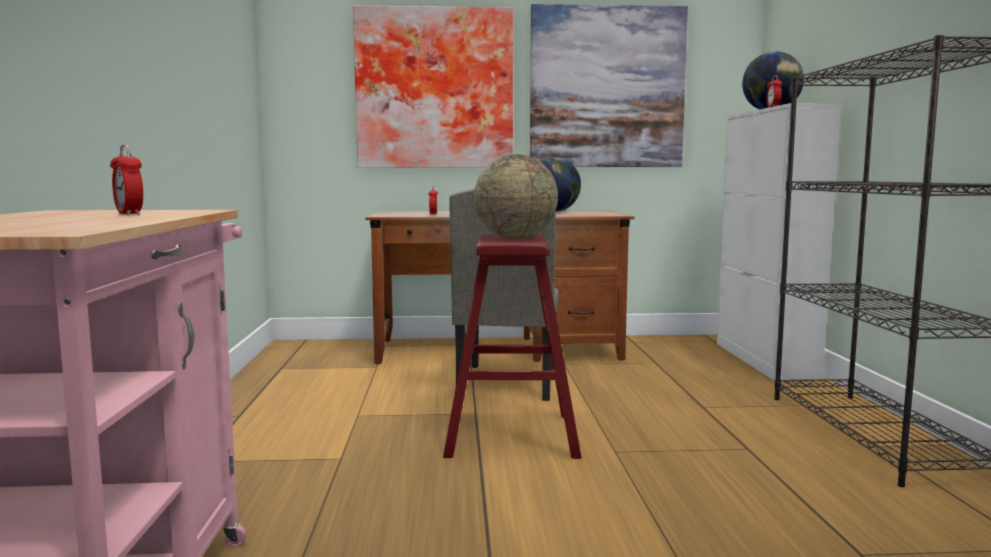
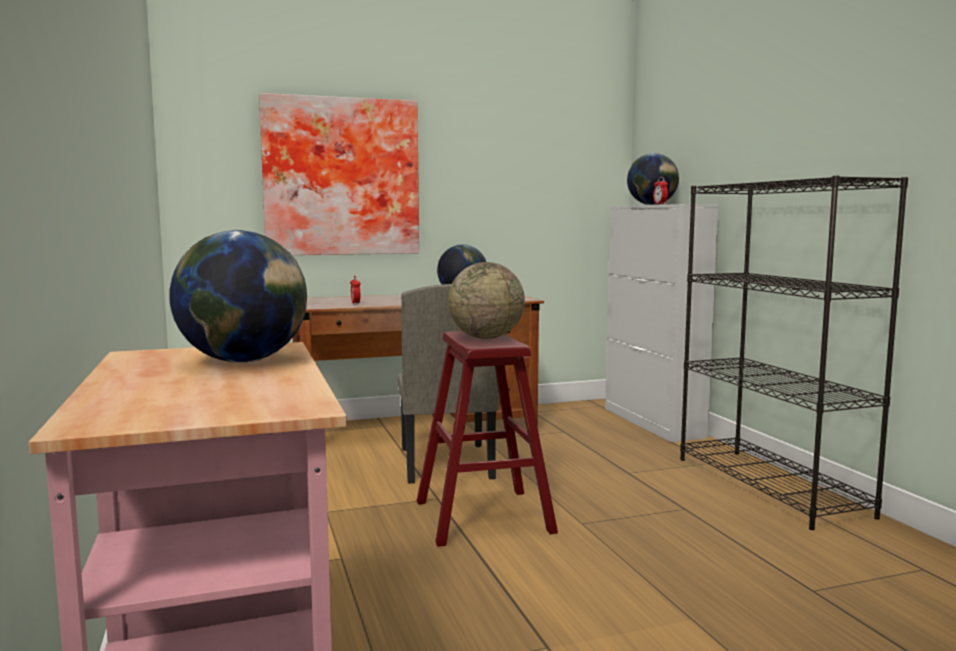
camera: 15 degrees left, 0 degrees up
(129, 214) = (243, 362): alarm clock -> globe
(607, 87) = (502, 177): picture -> none

